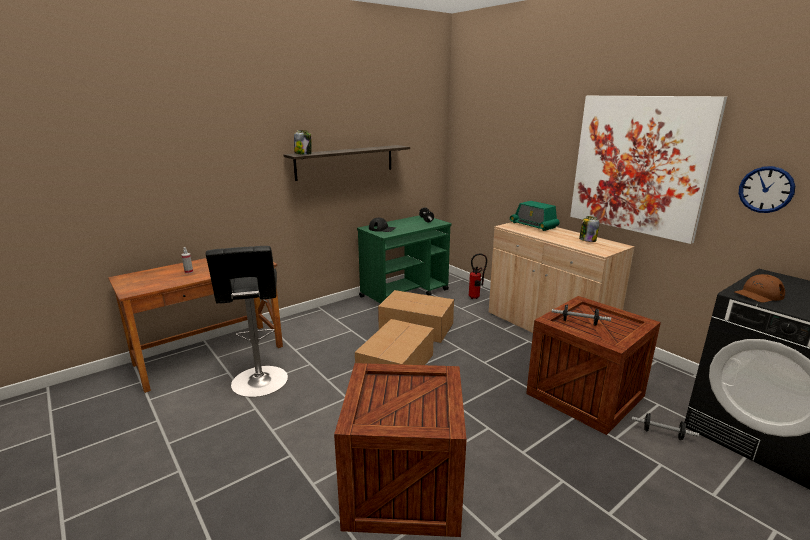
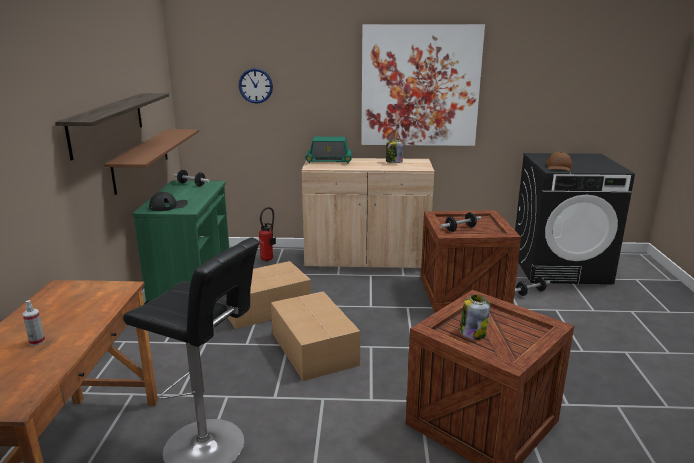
camera: 50 degrees left, 0 degrees up
(303, 154) = (85, 117): jar -> jar (472, 333)
(385, 193) = (141, 159): none -> brown shelf
(766, 189) = (518, 93): wall clock -> wall clock (255, 85)

